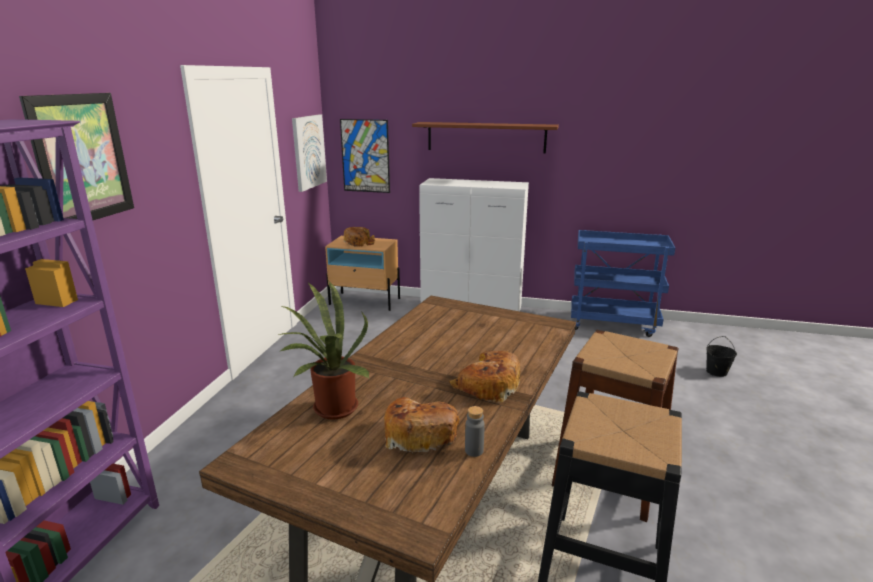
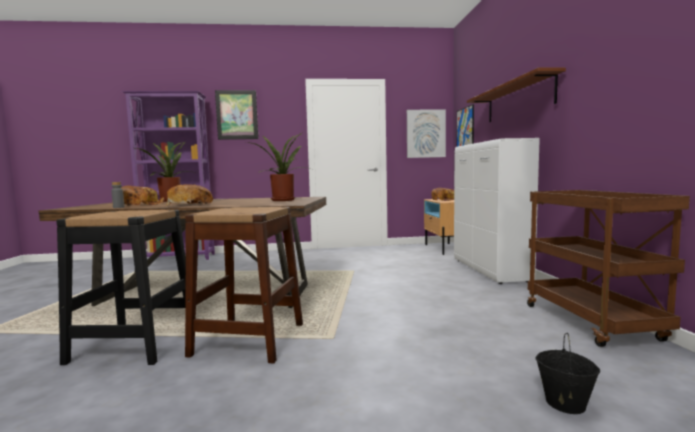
camera: 70 degrees right, 15 degrees down
(475, 323) = (283, 200): none -> potted plant
(613, 324) = (593, 323): blue cart -> brown cart

